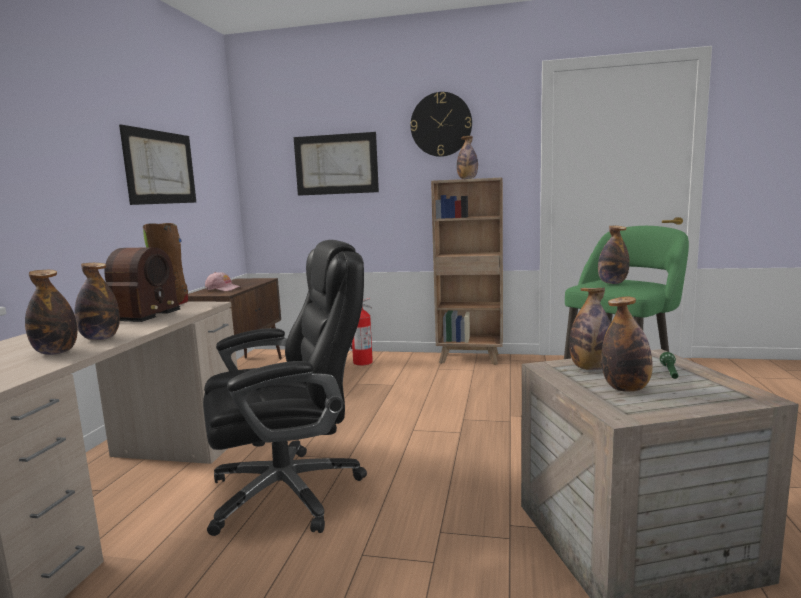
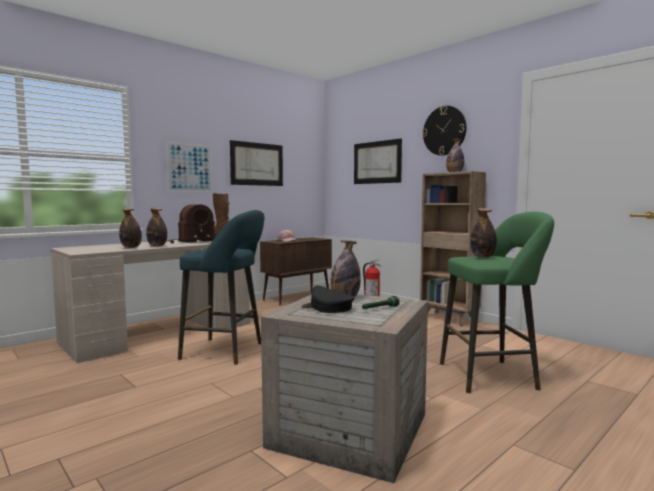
camera: 35 degrees right, 5 degrees down
(65, 176) = (190, 167): none -> picture
(290, 491) = (226, 351): black office chair -> turquoise stool
(626, 388) = (327, 308): bottle -> black cap

